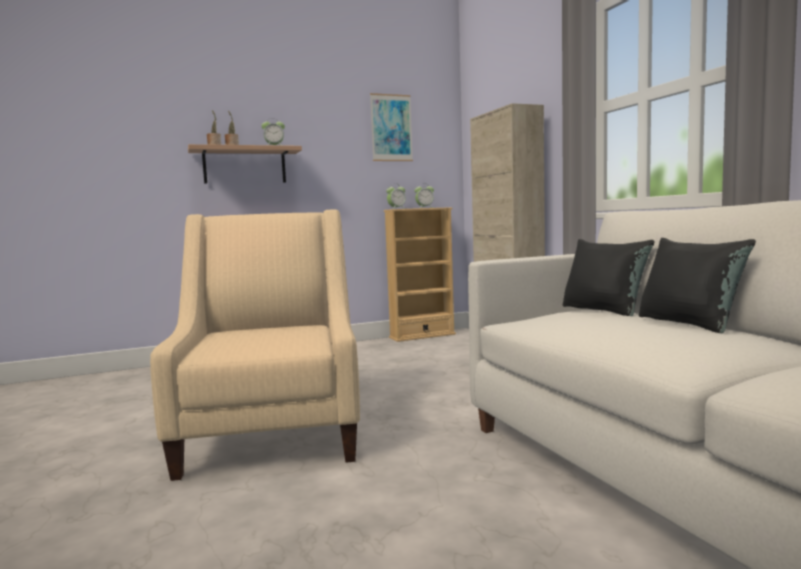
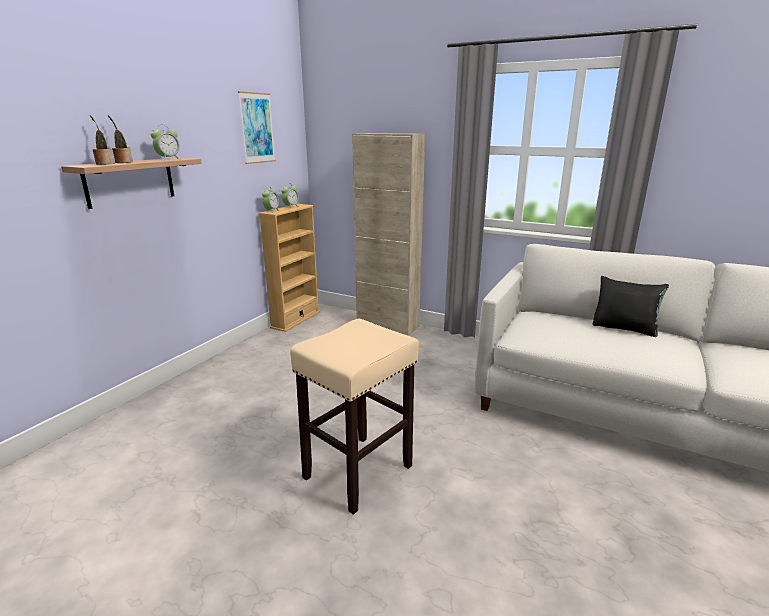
camera: 40 degrees left, 15 degrees up
(272, 434) = (359, 471): beige armchair -> beige stool
(604, 310) = (553, 317): black pillow -> none

